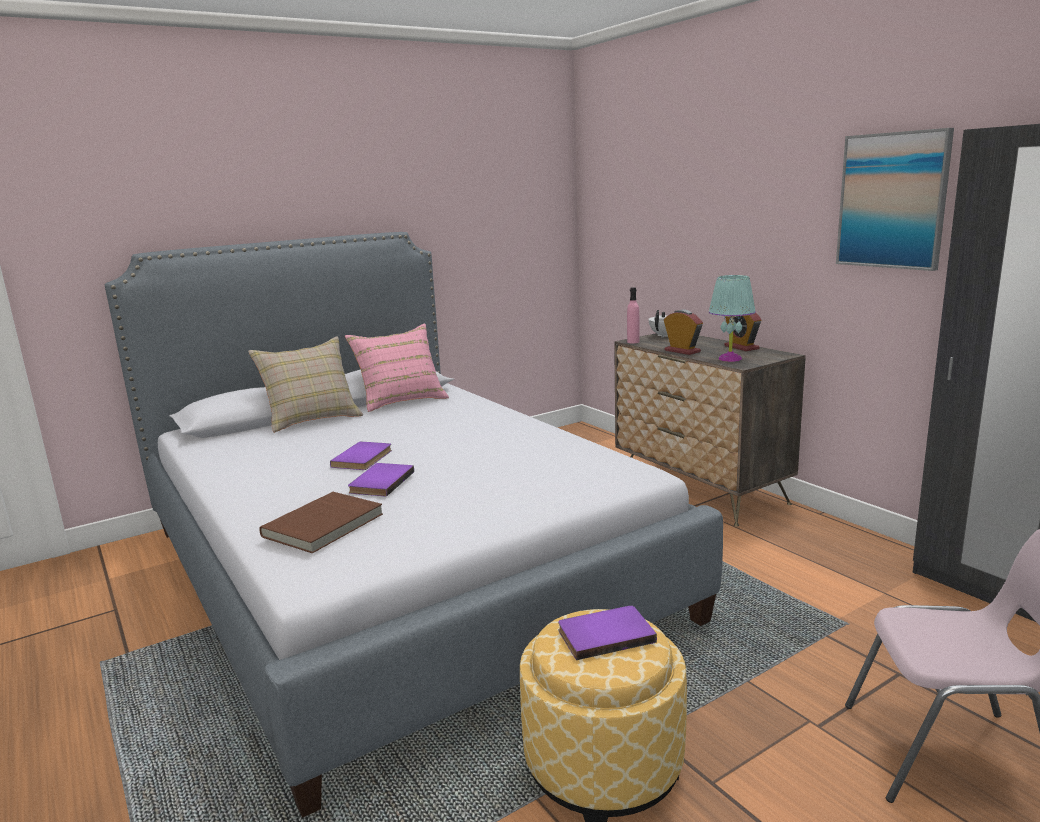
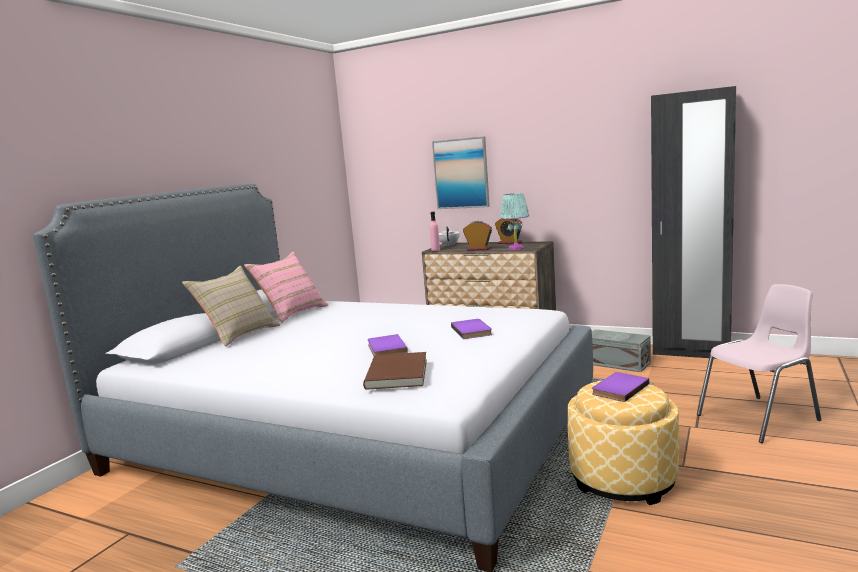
camera: 30 degrees left, 5 degrees down
(364, 458) = (340, 342): purple book -> purple book (473, 330)
(835, 571) = (617, 363): none -> grey storage box
(892, 200) = (598, 140): picture -> picture (461, 173)

